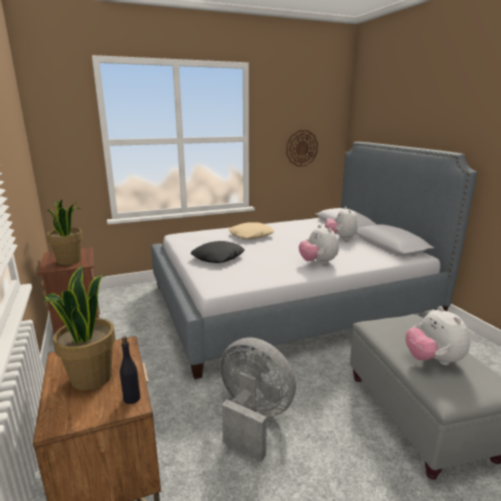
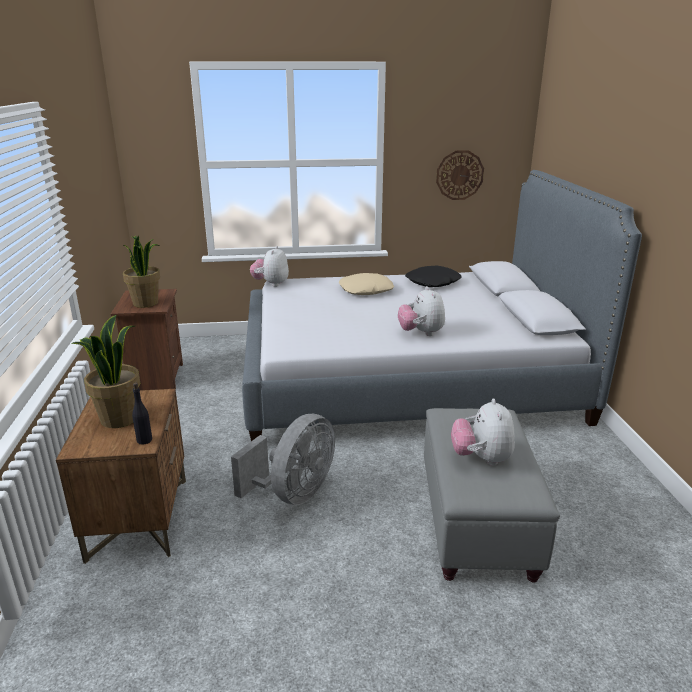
camera: 15 degrees right, 5 degrees up
(218, 257) = (308, 315): black pillow -> black pillow (433, 282)
(253, 418) = (294, 493): grey fan -> grey fan turned 75 degrees clockwise
(340, 238) = (478, 304): plush toy -> plush toy (271, 284)

